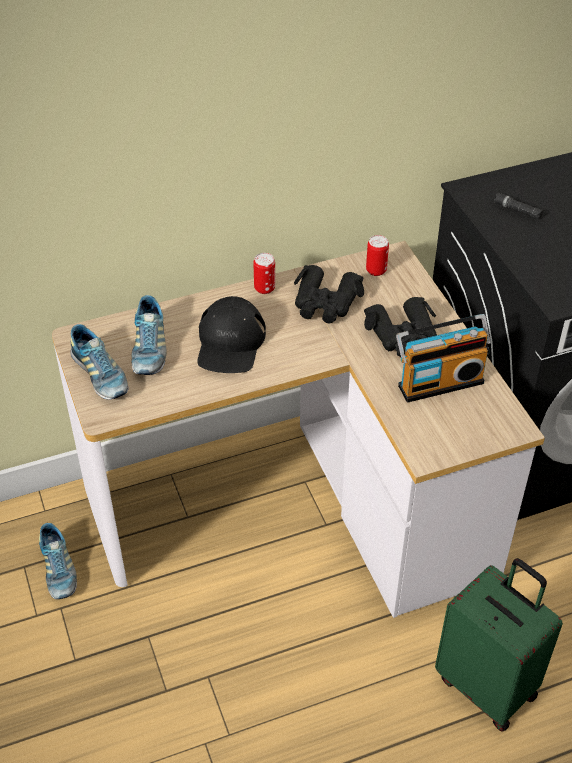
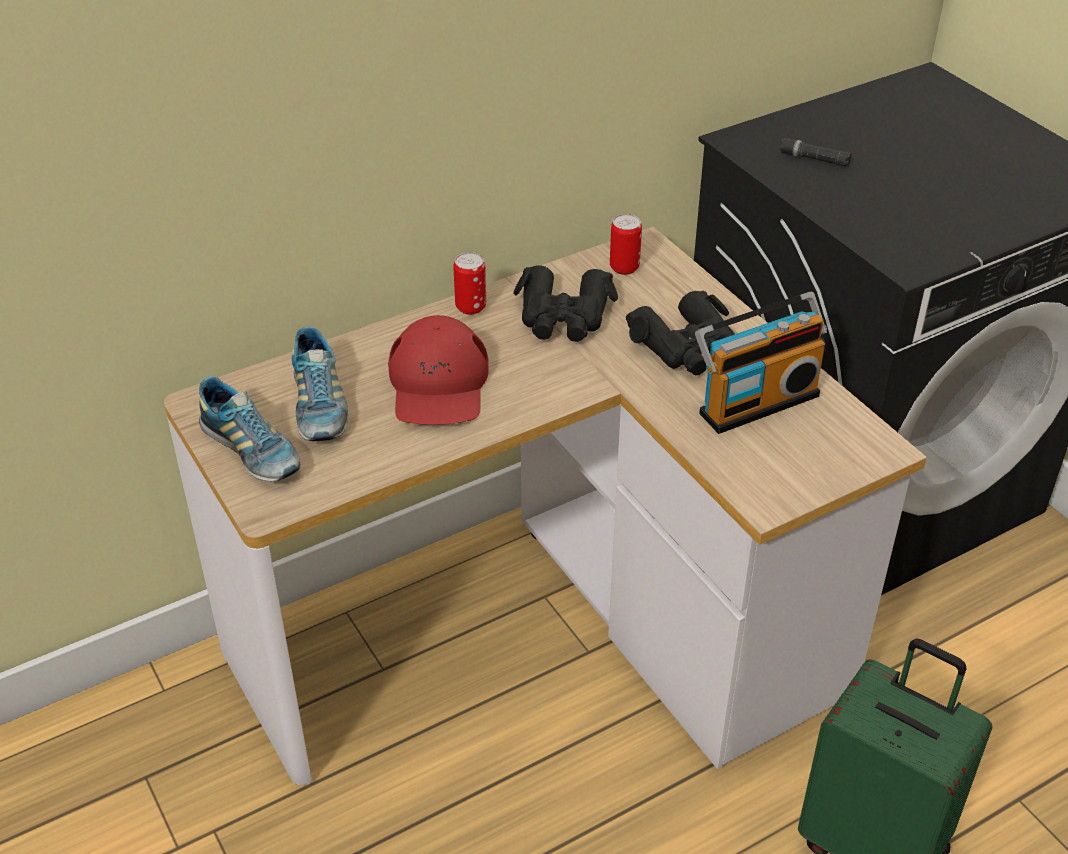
camera: 10 degrees left, 5 degrees down
(58, 570) = (200, 775): shoe -> none
(230, 343) = (438, 385): black cap -> red cap

